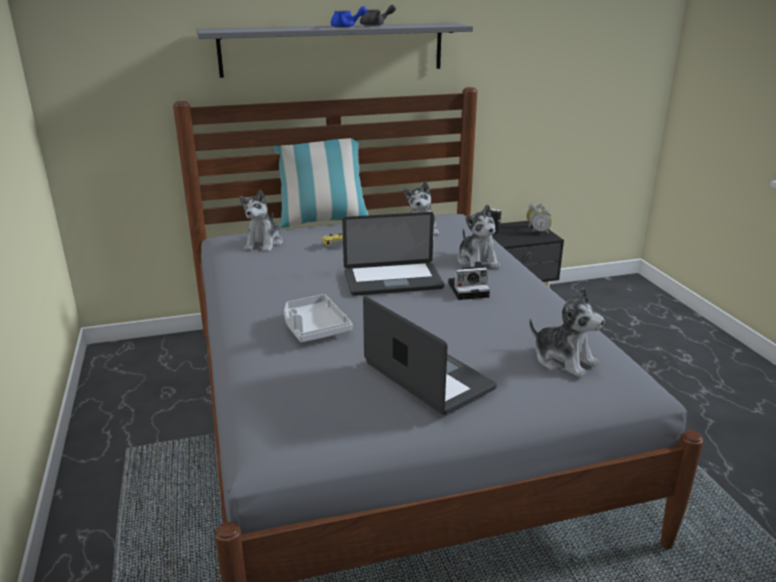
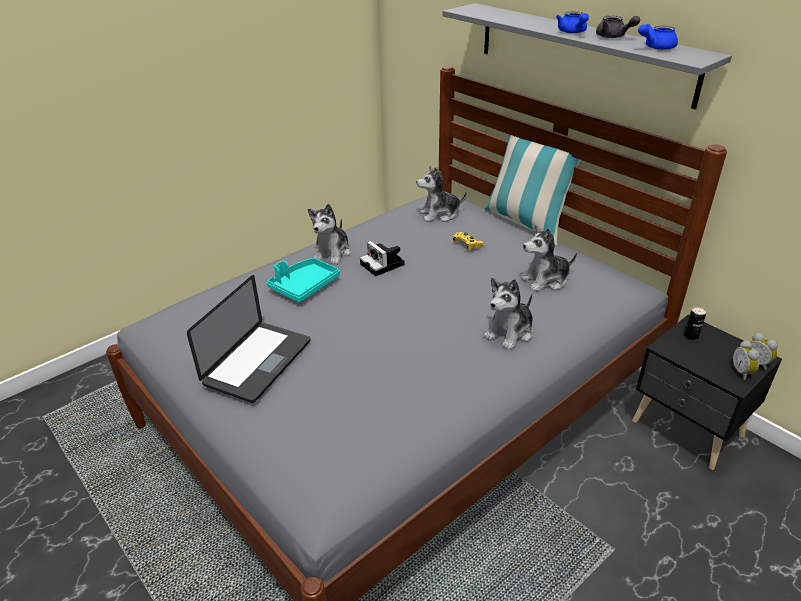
camera: 65 degrees right, 10 degrees up
(314, 327) = (304, 286): grey tray -> turquoise tray
(393, 281) = (416, 296): laptop -> none
(416, 24) = (655, 47): none -> blue teapot
(470, 289) = (434, 343): camera -> camera (383, 265)
(563, 360) = (329, 437): plush toy -> plush toy (332, 253)

